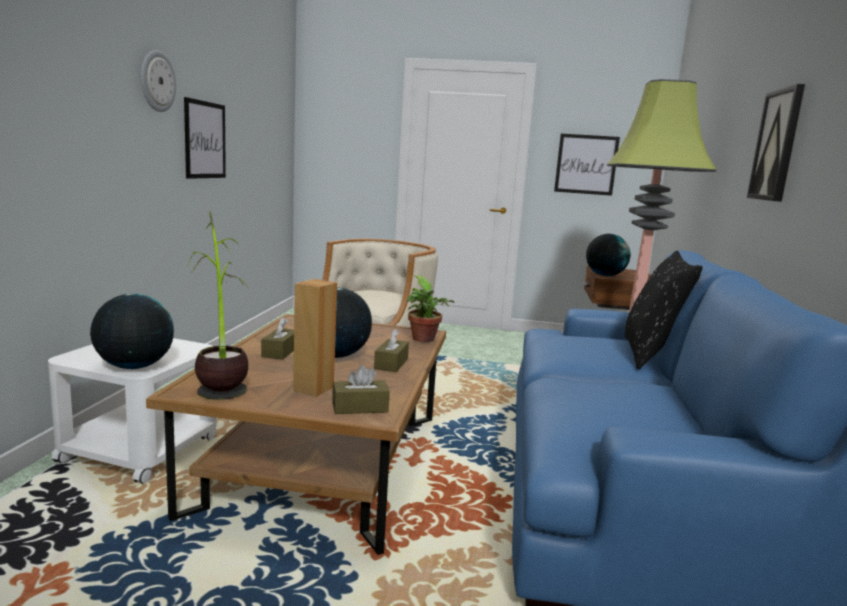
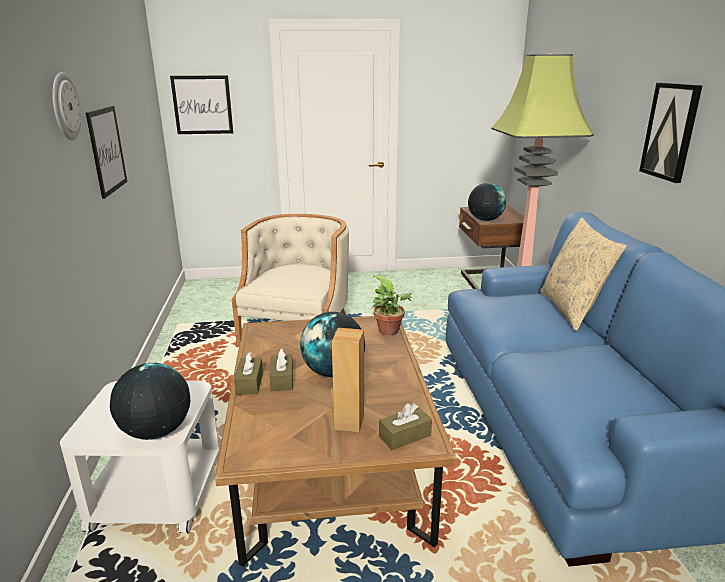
camera: 15 degrees left, 10 degrees up
(220, 379) = (261, 433): potted plant -> none
(391, 364) = (387, 371): brown tissue box -> brown tissue box (249, 383)
(586, 164) = (451, 114): picture -> picture (202, 105)
(651, 354) = (572, 310): black pillow -> beige pillow

